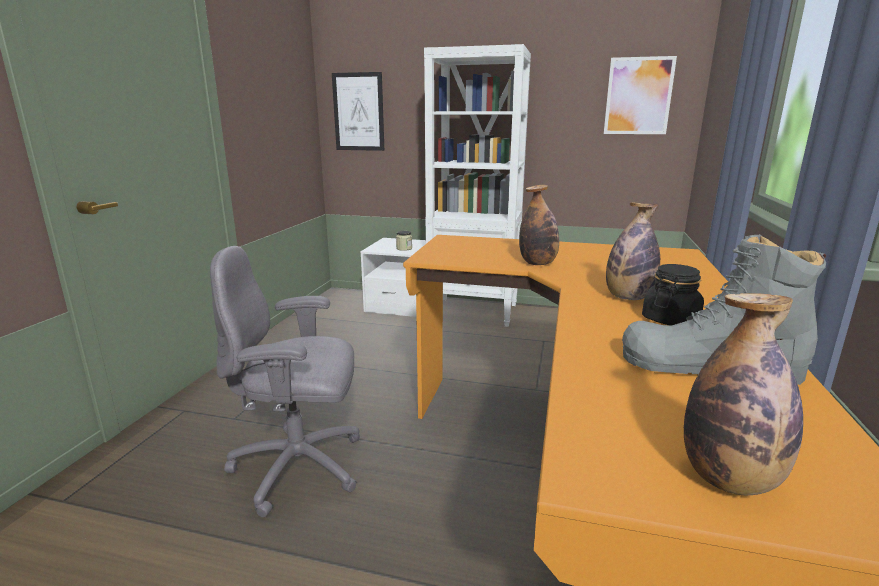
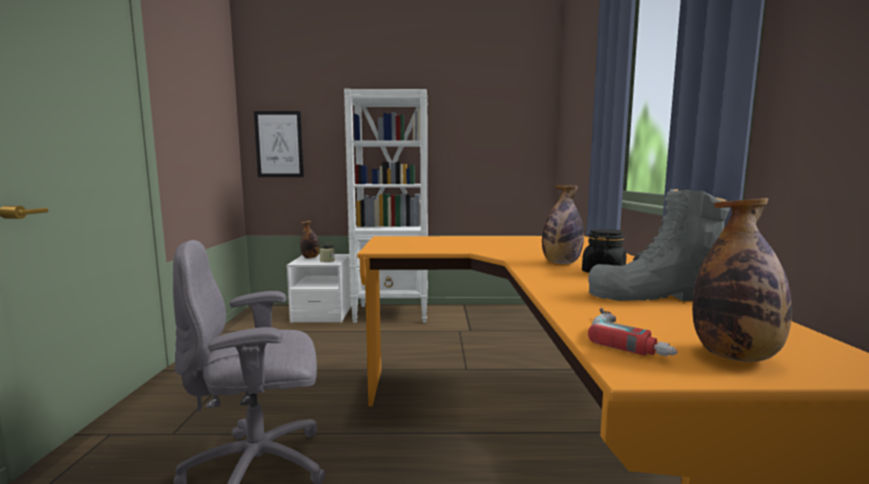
camera: 15 degrees left, 10 degrees down
(538, 263) = (473, 248): bottle -> bottle (310, 257)
(622, 430) = (632, 337): none -> power drill
(638, 96) = (510, 133): picture -> none

